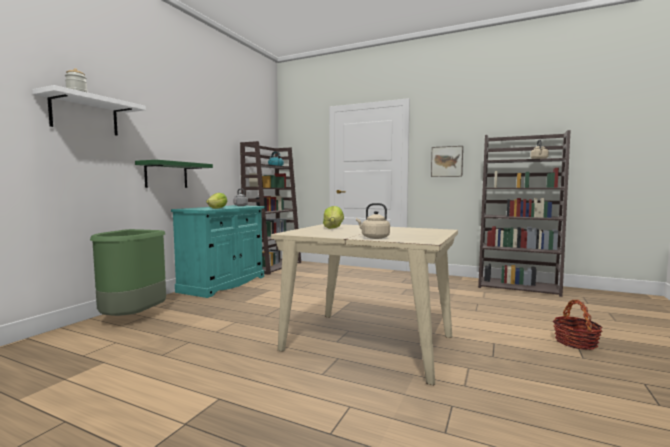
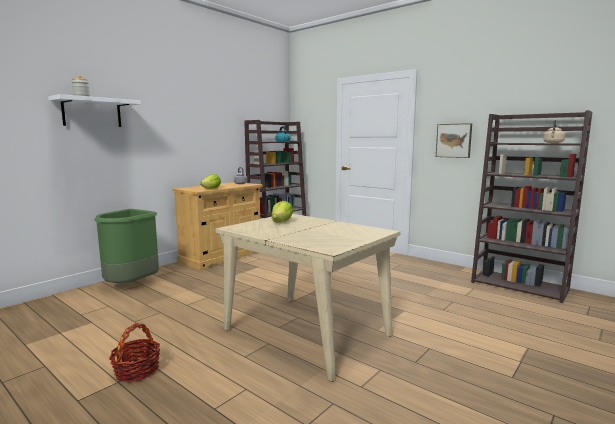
camera: 15 degrees right, 5 degrees up
(166, 175) = (168, 158): green shelf -> none
(223, 284) = (222, 257): turquoise cabinet -> beige cabinet
(374, 237) = (293, 240): beige kettle -> none
(575, 342) = (521, 359): basket -> basket (137, 370)

